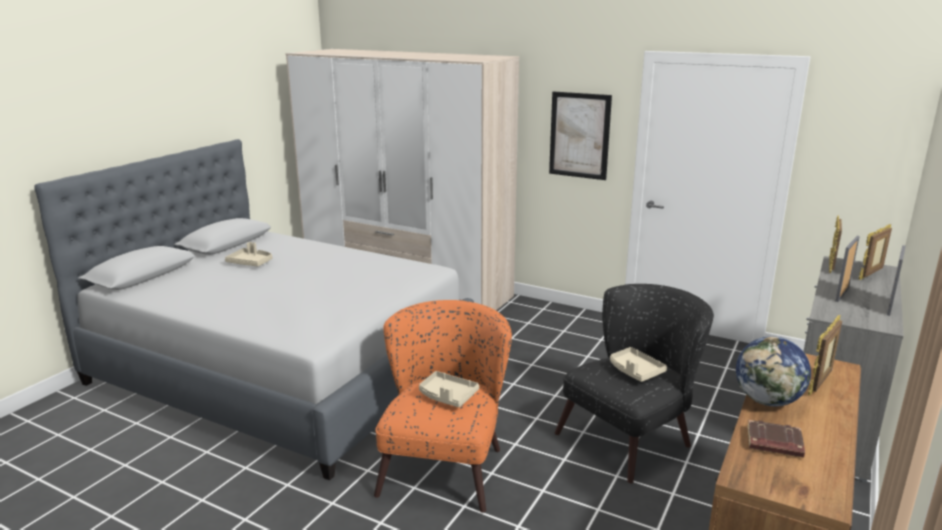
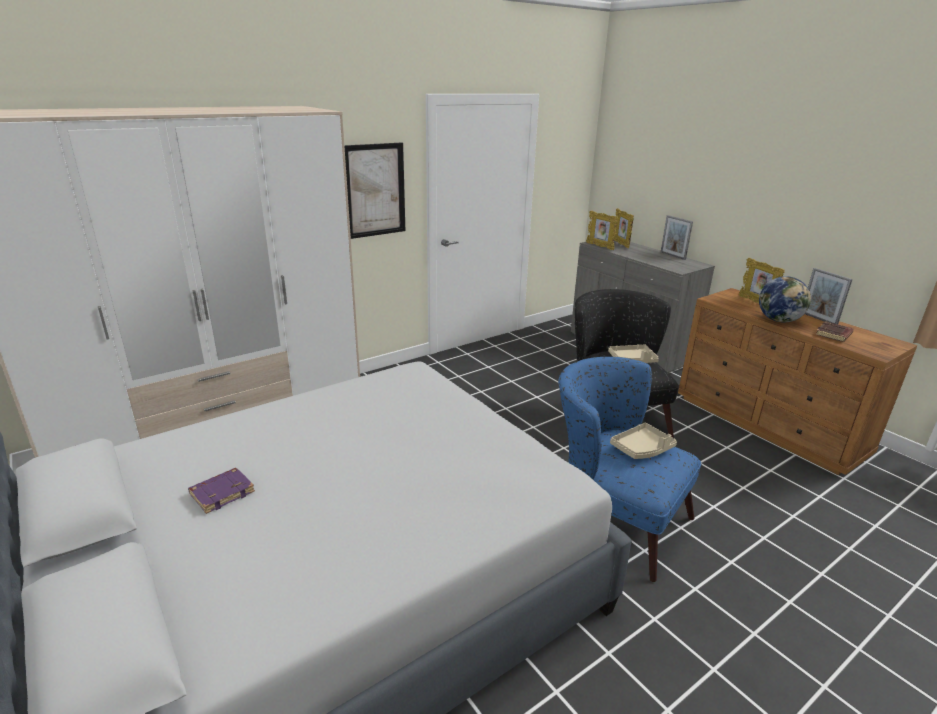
camera: 65 degrees left, 5 degrees up
(250, 263) = (222, 493): beige tray -> purple book
(446, 463) = (612, 519): orange armchair -> blue armchair
(842, 294) = (648, 258): picture frame -> picture frame (818, 319)

